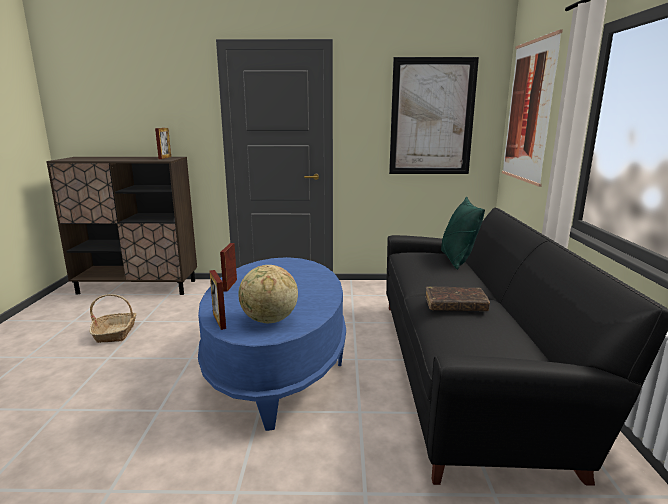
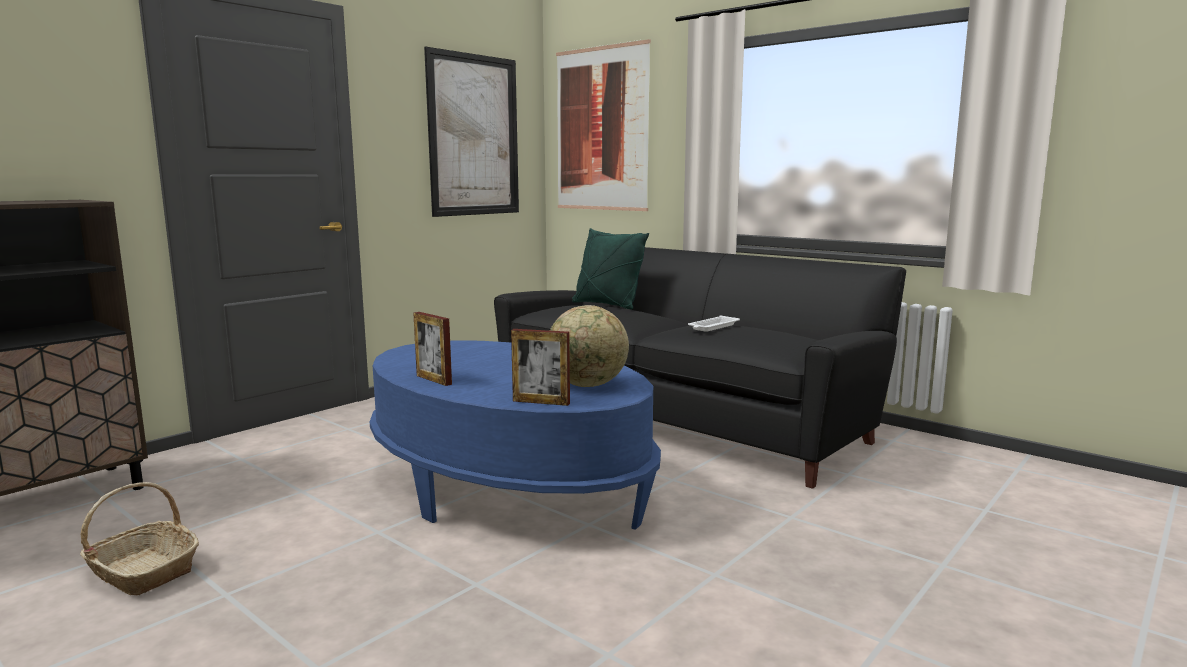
camera: 50 degrees left, 5 degrees down
(165, 158) = (49, 200): picture frame -> none
(455, 305) = (713, 327): brown book -> white tray

